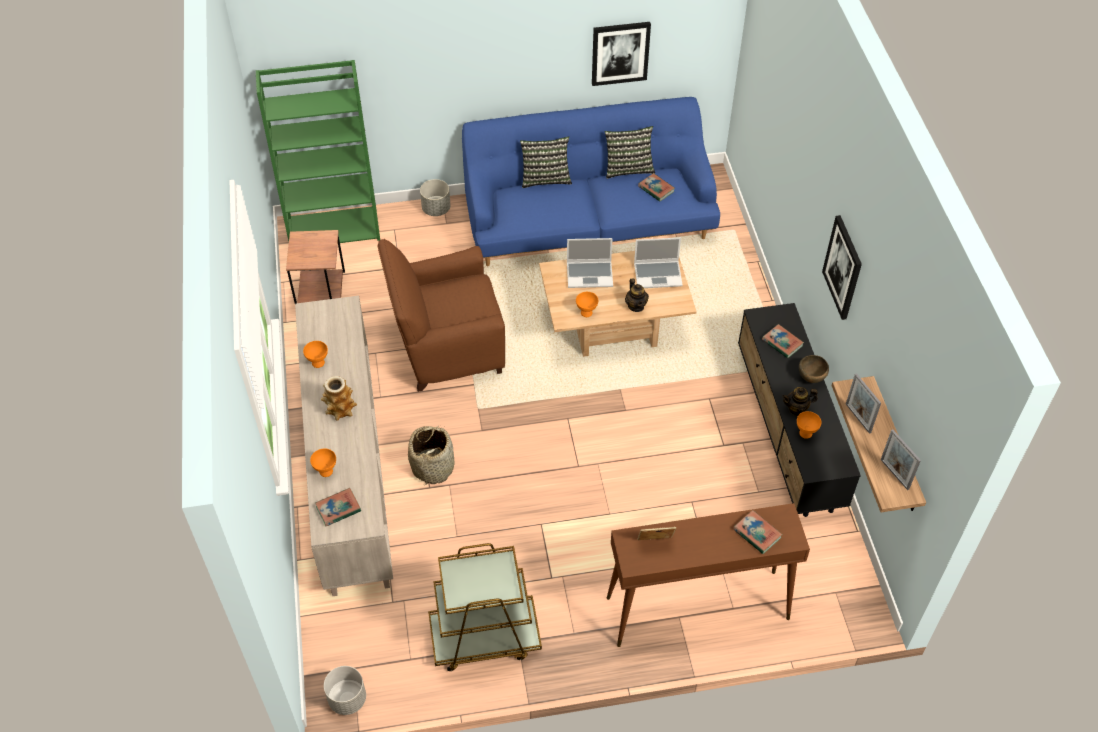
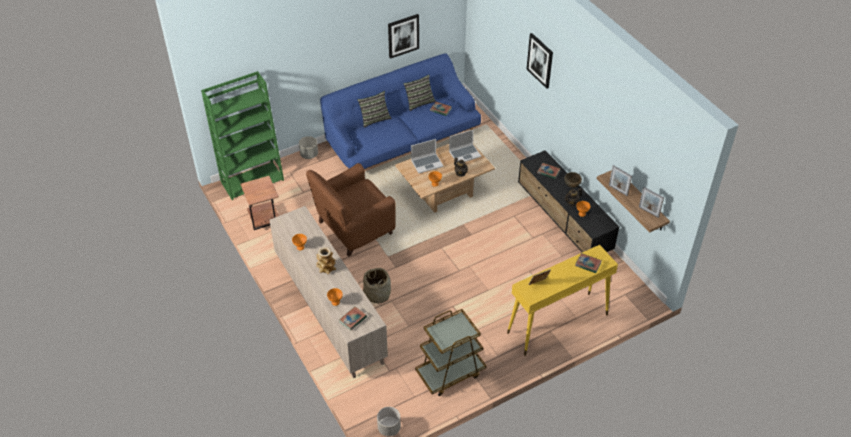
camera: 20 degrees left, 5 degrees down
(696, 608) = (557, 324): brown console table -> yellow console table
(843, 267) = (579, 117): picture -> picture (540, 60)

